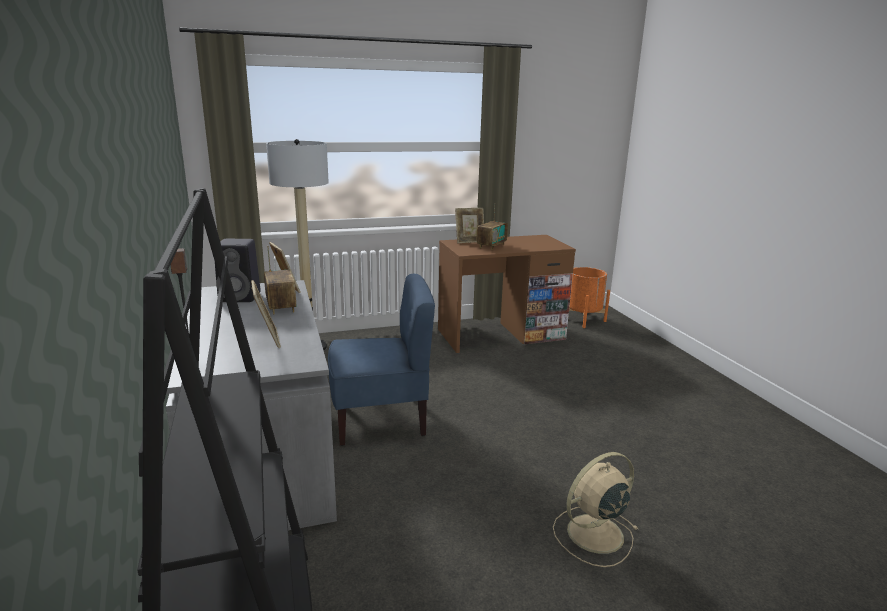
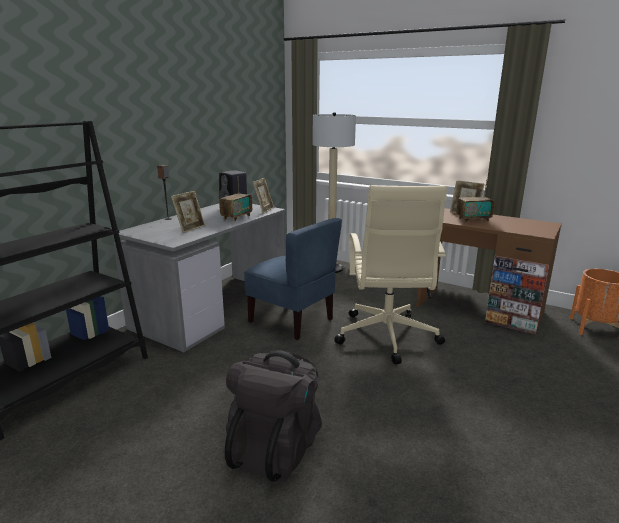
camera: 50 degrees right, 0 degrees up
(487, 391) = (387, 337): none -> beige office chair
(593, 534) = (276, 448): beige fan -> black backpack

